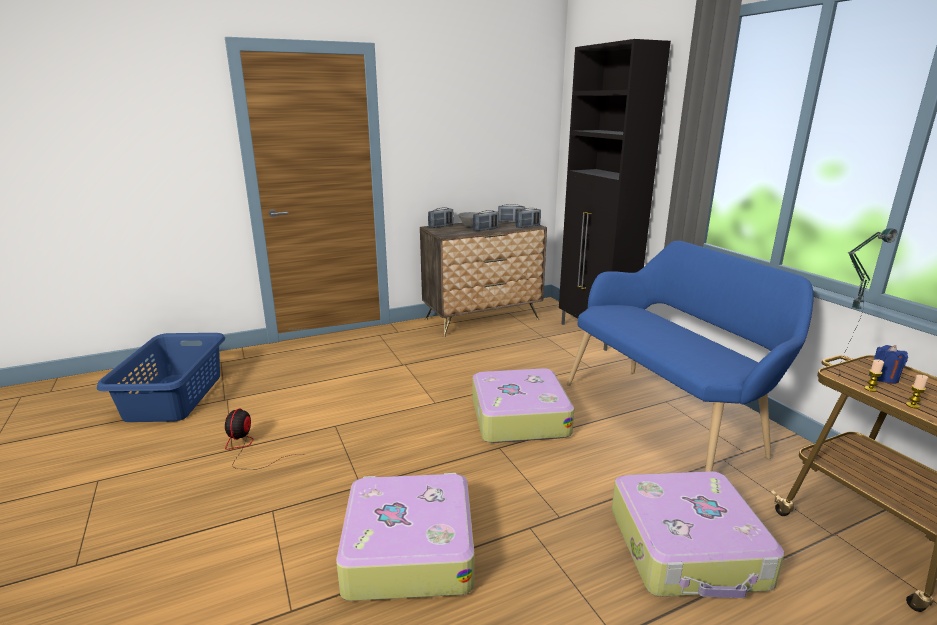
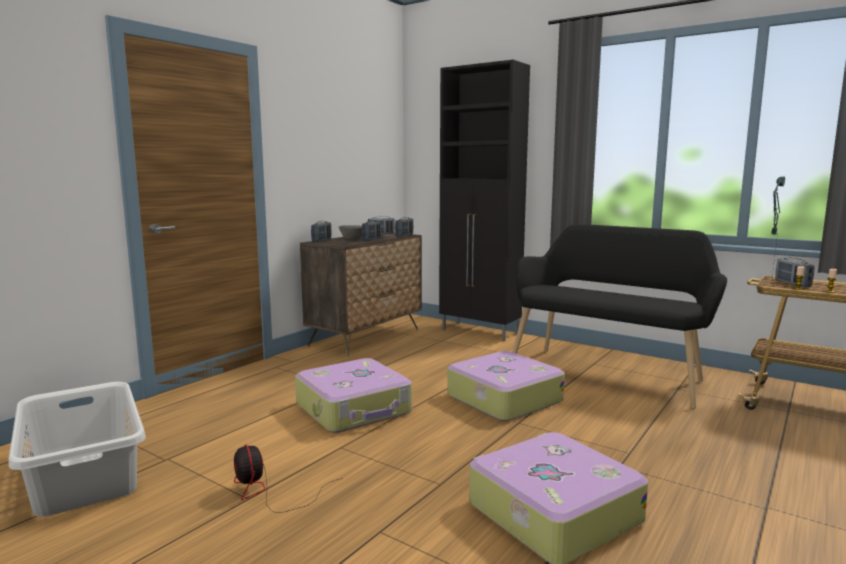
camera: 30 degrees left, 10 degrees down
(176, 396) = (85, 474): blue laundry basket -> grey laundry basket
(667, 417) = (609, 373): blue bench -> black bench
(688, 548) = (731, 444): suitcase -> suitcase (354, 409)
(883, 378) = (792, 284): blue candle -> radio

